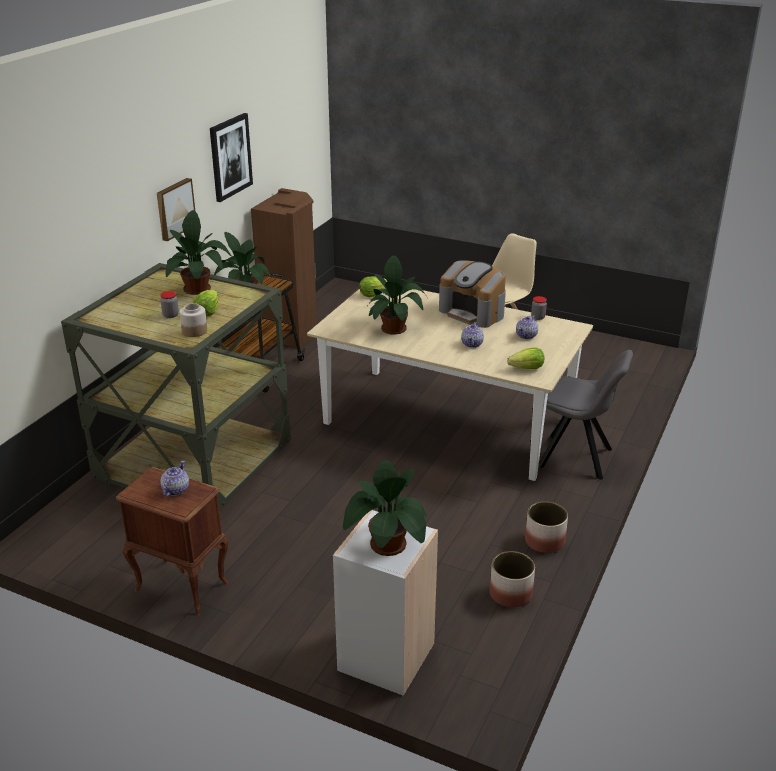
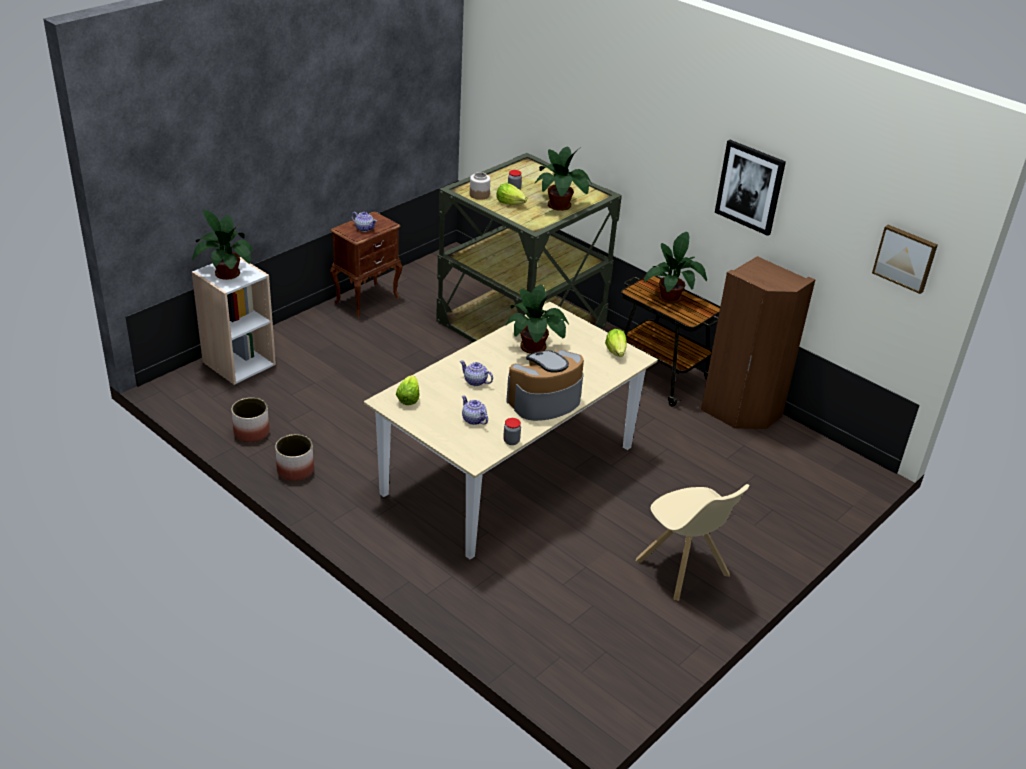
camera: 105 degrees right, 5 degrees up
(174, 208) = (664, 173): picture -> picture (905, 258)
(576, 458) = (399, 536): grey chair -> none

